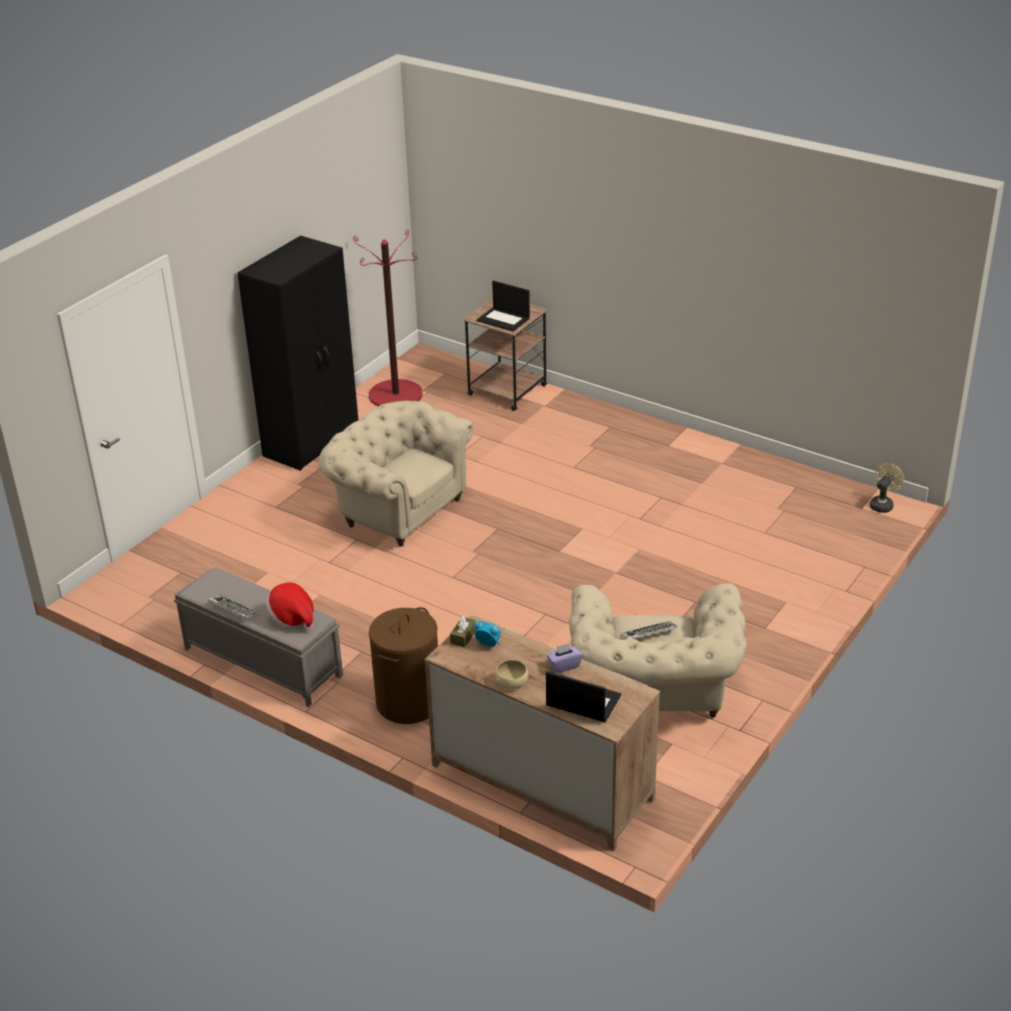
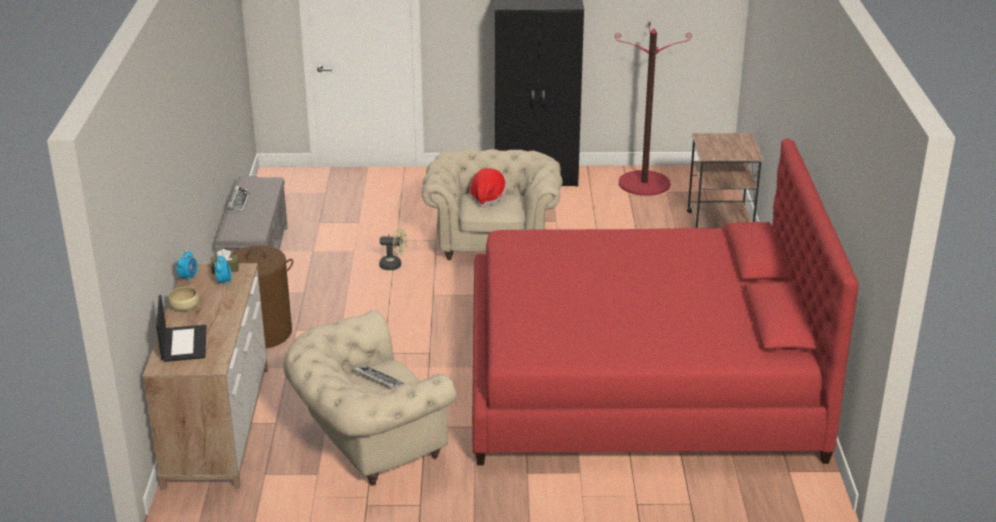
camera: 55 degrees right, 5 degrees down
(292, 618) = (249, 224): hat -> hat (487, 198)
(457, 664) = (188, 277): none -> alarm clock
(504, 319) = (717, 148): laptop -> none
(564, 665) = (224, 321): purple tissue box -> none
(686, 521) = (639, 377): none -> red bed
(883, 504) = (813, 483): beige fan -> beige fan (394, 265)

